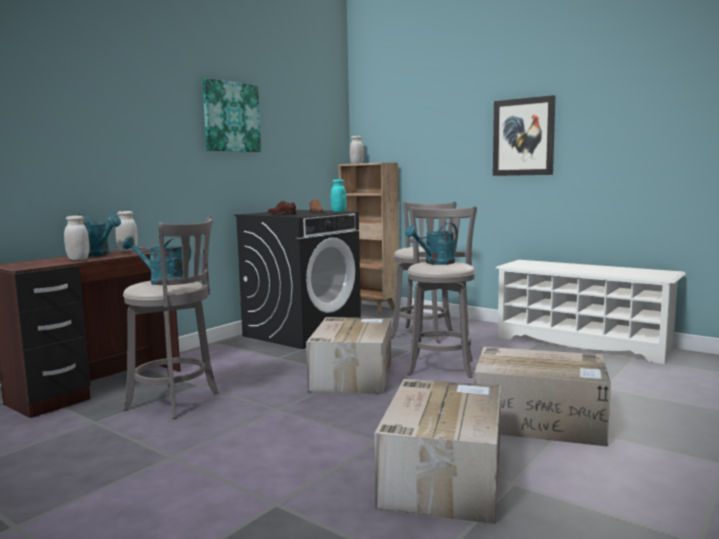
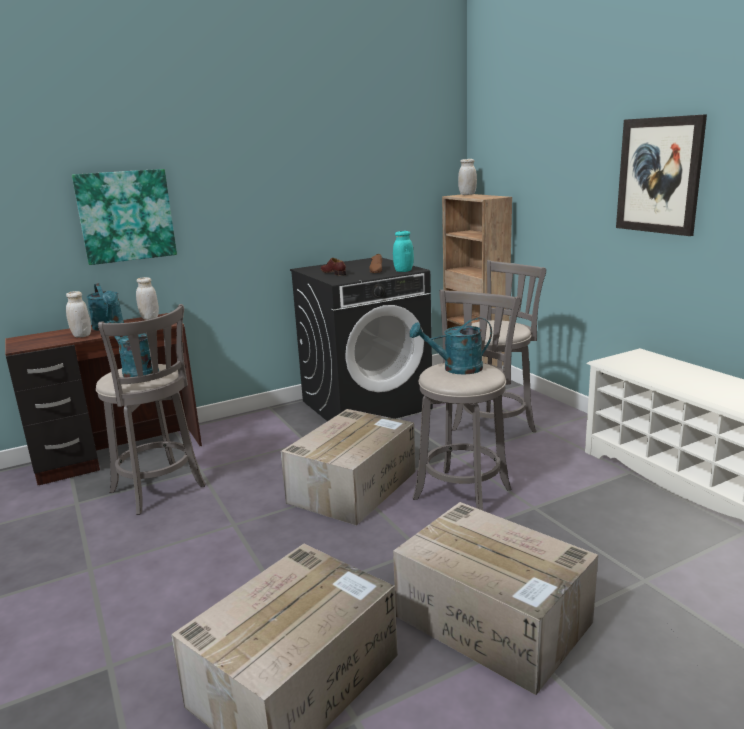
camera: 25 degrees right, 10 degrees up
(231, 117) = (284, 155): picture -> picture (126, 216)

